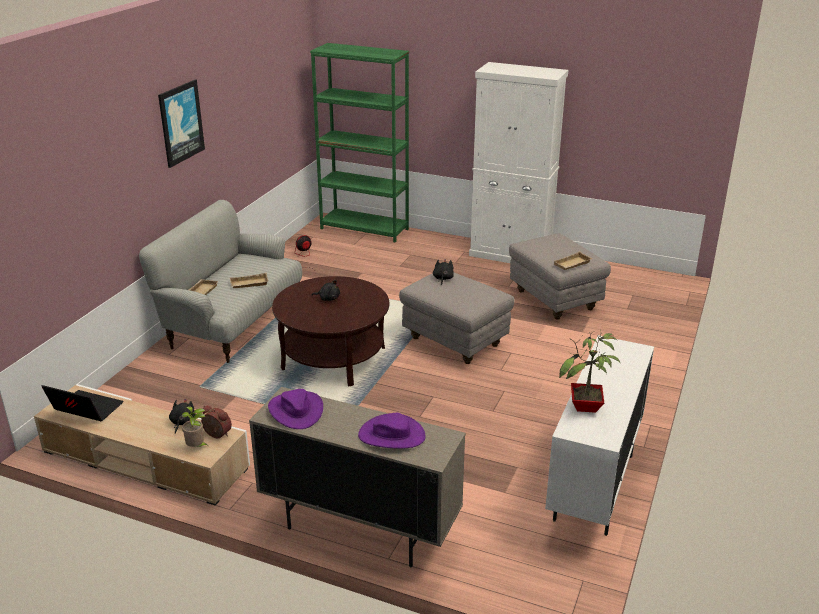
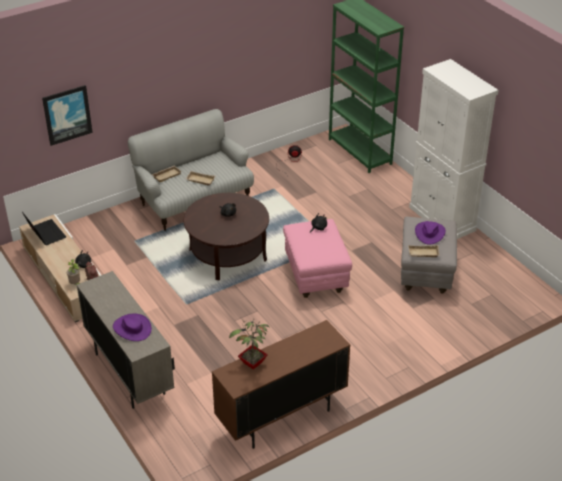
camera: 35 degrees right, 10 degrees up
(180, 123) = (183, 55): picture -> picture (67, 114)
(296, 410) = (103, 290): purple hat -> purple hat (429, 233)
(454, 342) = (315, 276): grey ottoman -> pink ottoman
(594, 488) = (281, 418): white cabinet -> brown cabinet

